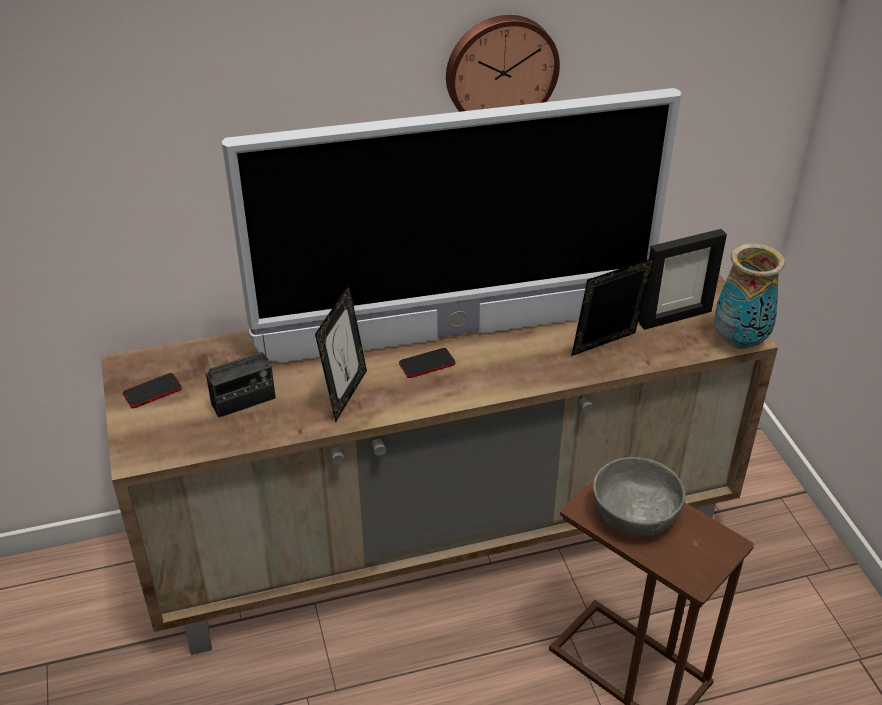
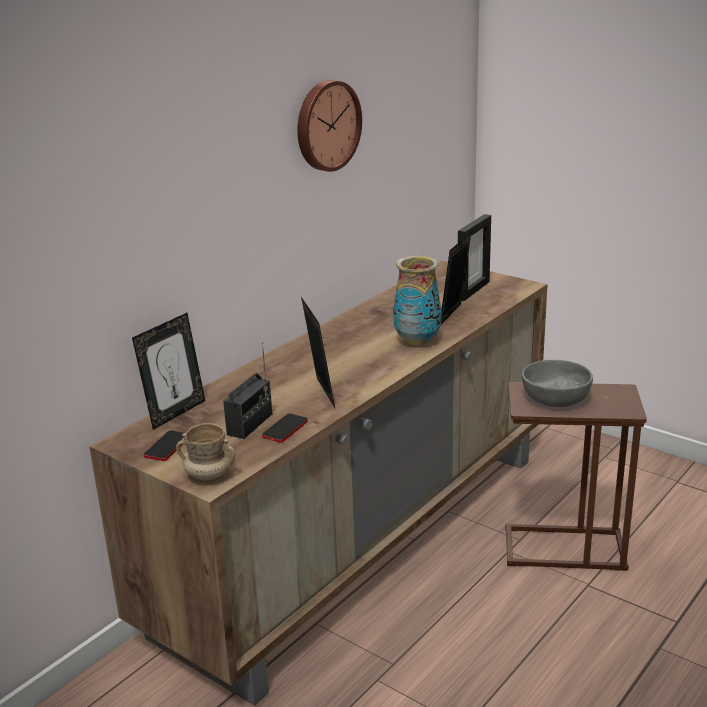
camera: 35 degrees left, 15 degrees down
(143, 447) = (208, 476): none -> beige mug
(203, 351) = (175, 413): none -> picture frame
(427, 364) = (353, 361): phone -> phone (285, 429)
(456, 333) = (350, 341): television -> none
(739, 341) = (523, 288): vase -> vase (417, 341)

